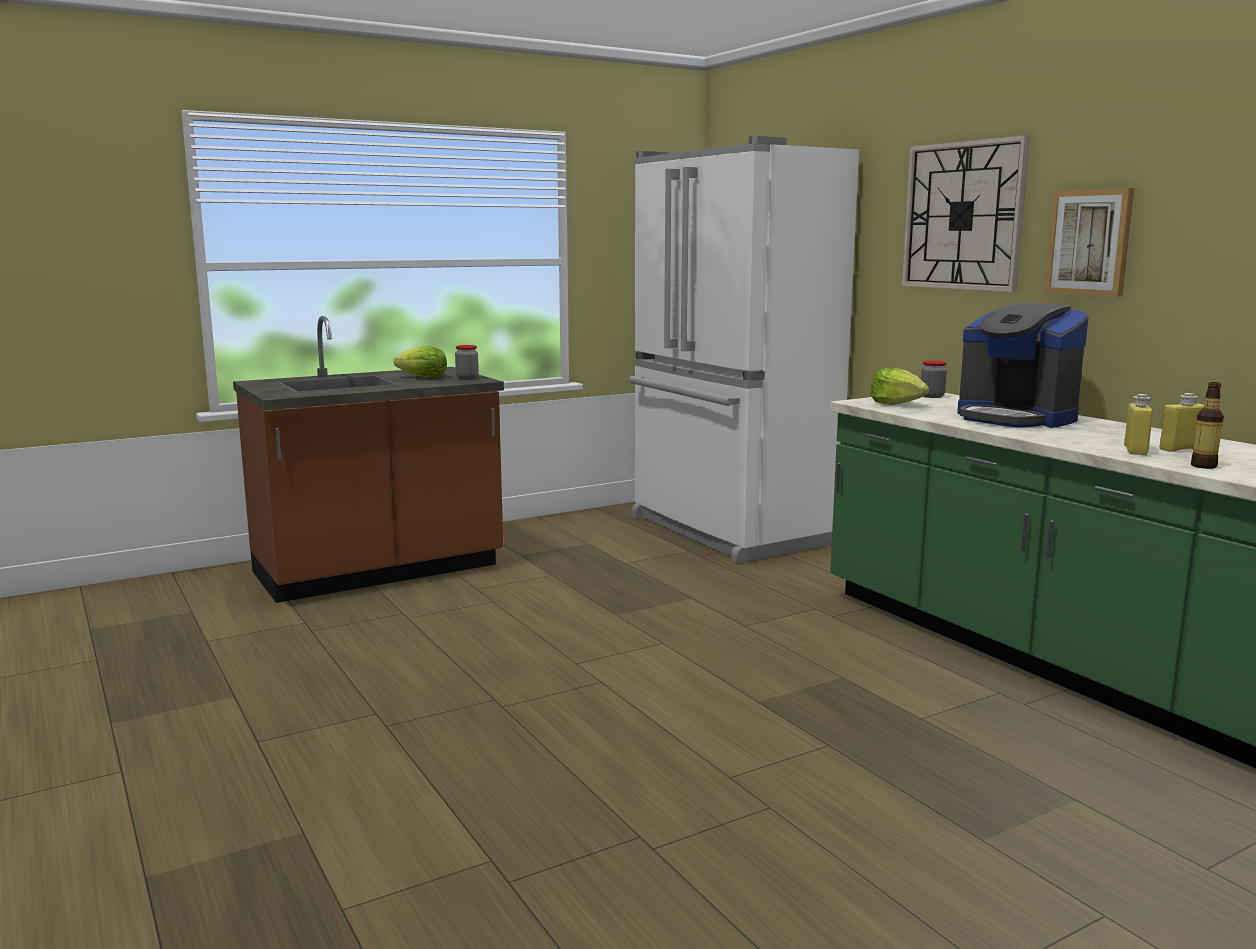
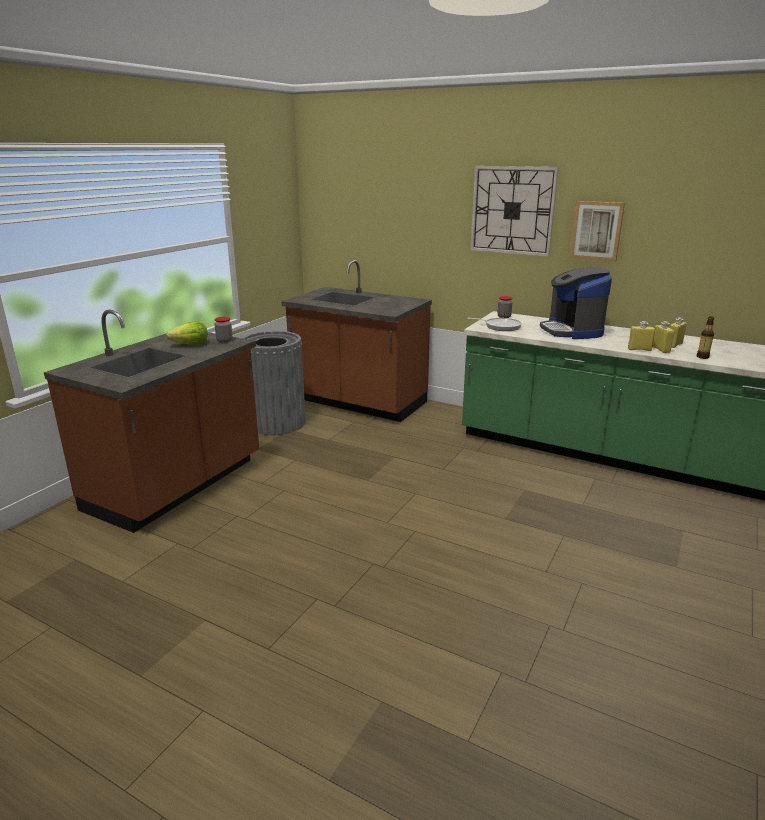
camera: 30 degrees left, 10 degrees up
(583, 534) = (277, 423): none -> grey trash can
(727, 531) = (358, 402): white fridge -> brown counter
(896, 404) = (500, 326): lettuce -> frying pan
(1015, 418) = (572, 331): coffee machine -> coffee machine turned 60 degrees clockwise
(1090, 446) = (639, 349): none -> yellow bottle

